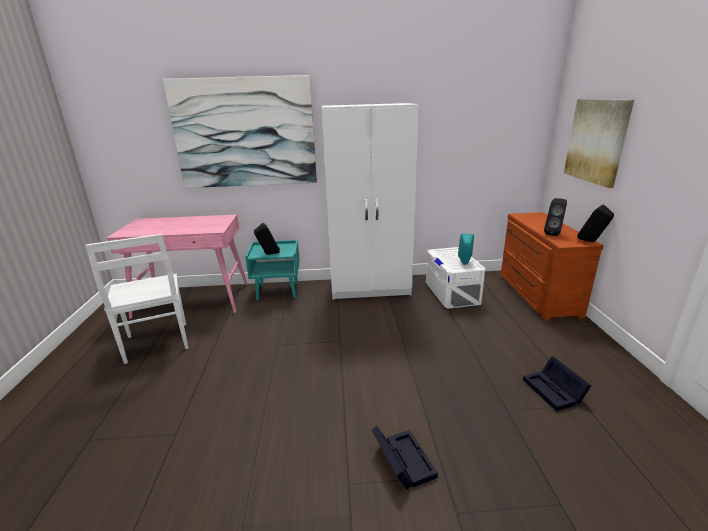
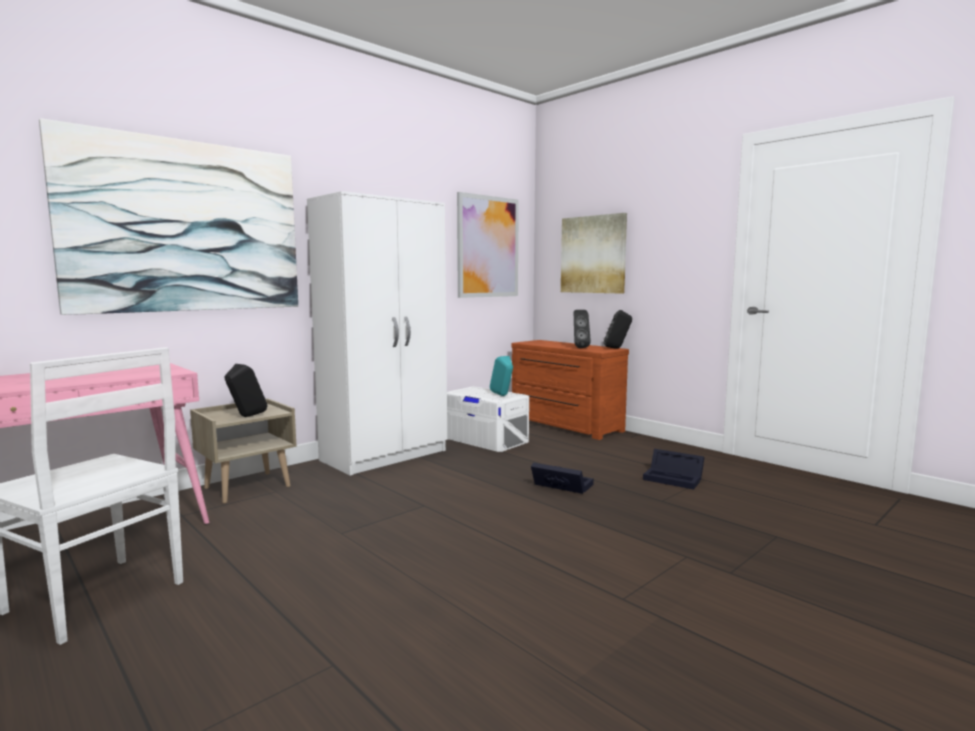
camera: 40 degrees left, 15 degrees down
(278, 291) = (248, 487): turquoise nightstand -> beige nightstand
(401, 460) = (639, 563): black storage box -> black storage box (560, 486)
(495, 128) = (488, 247): none -> picture

